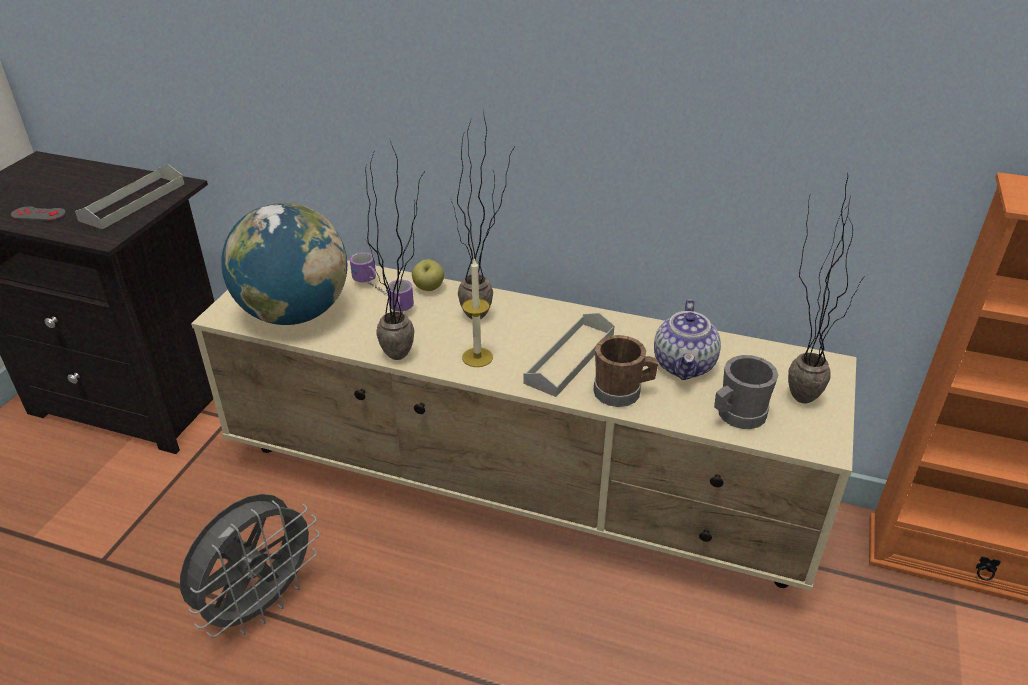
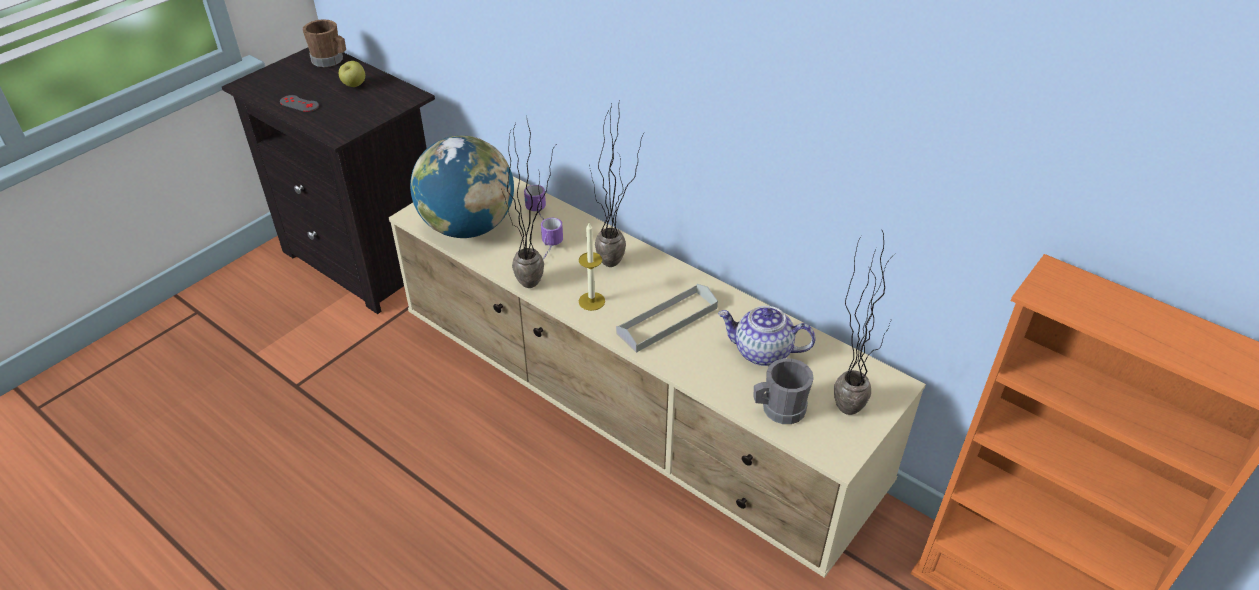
camera: 20 degrees right, 5 degrees up
(133, 202) = (370, 106): grey tray -> none
(260, 604) = (393, 453): grey fan -> none
(429, 288) = (585, 228): apple -> apple (354, 85)
(622, 392) = (693, 363): brown mug -> brown mug (330, 60)
(685, 365) = (762, 352): teapot -> teapot turned 75 degrees clockwise

